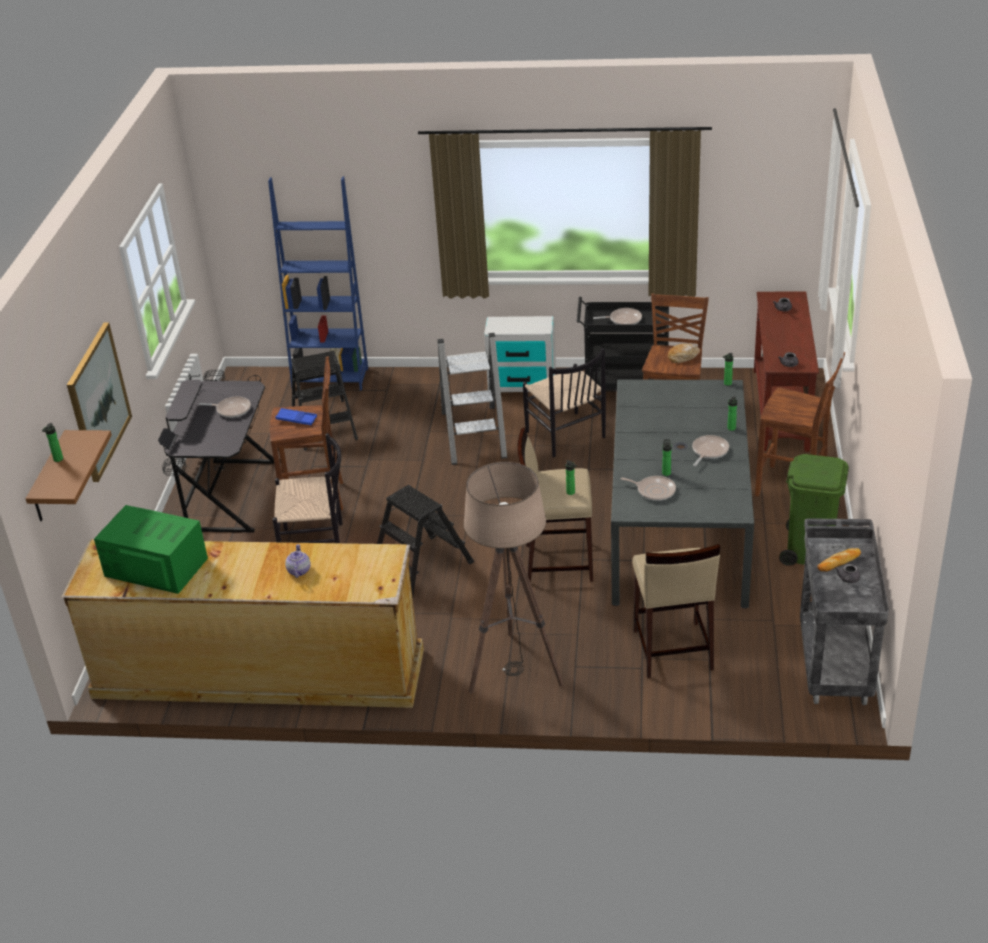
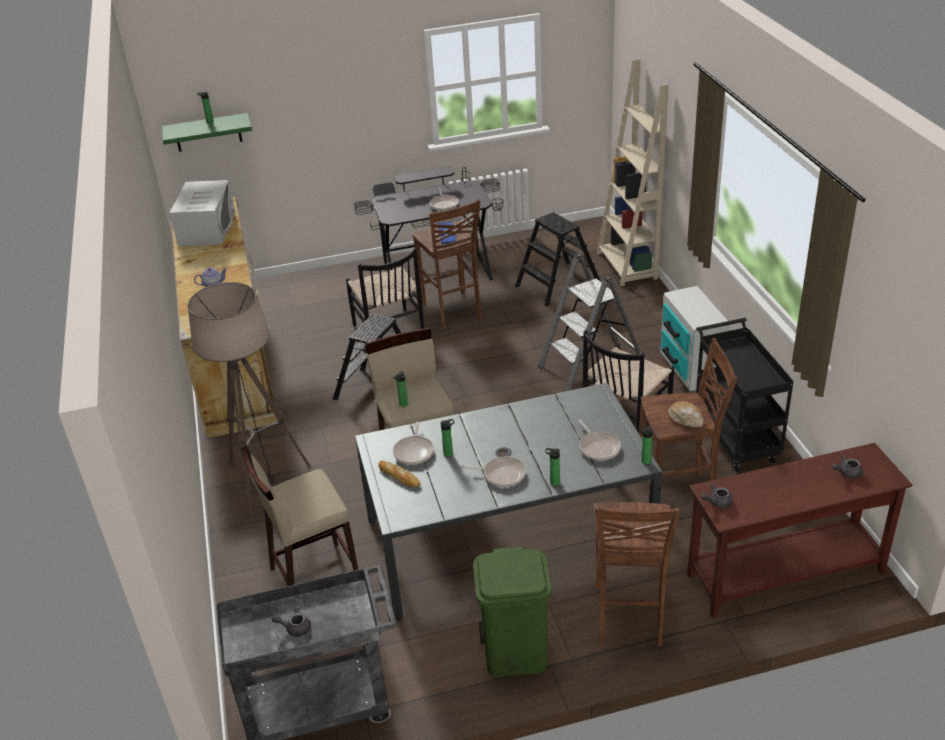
camera: 70 degrees right, 0 degrees up
(50, 479) = (208, 132): brown shelf -> green shelf
(98, 401) = (319, 121): picture -> none
(156, 567) = (207, 229): green microwave -> white microwave
(330, 378) = (627, 266): blue bookcase -> beige bookcase
(623, 320) = (744, 364): frying pan -> frying pan (598, 447)
(839, 562) = (326, 615): bread -> bread (399, 476)

